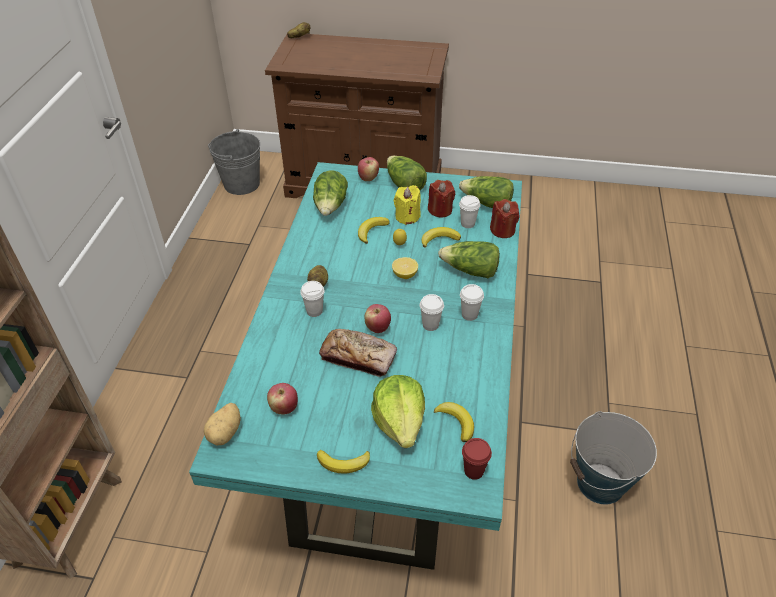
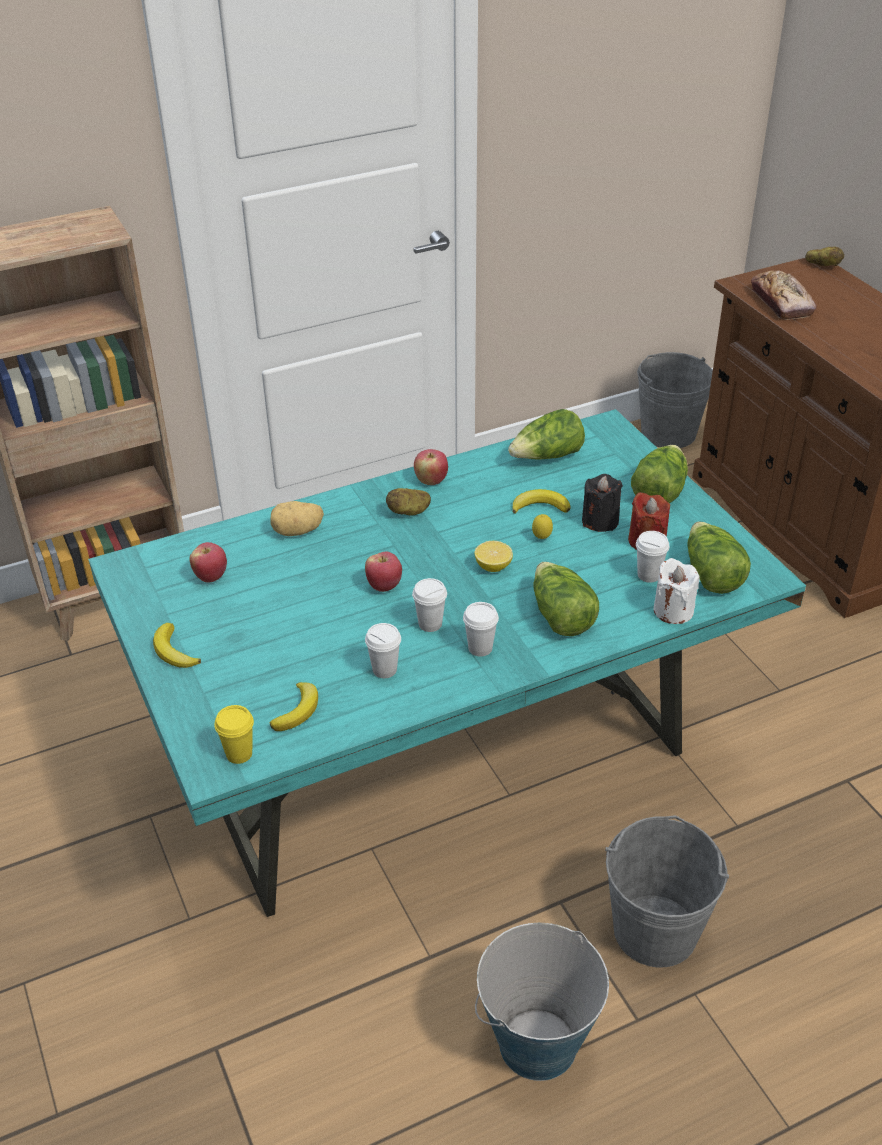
camera: 55 degrees right, 5 degrees down
(226, 433) = (149, 556): potato -> potato (297, 531)
(314, 311) = (364, 529): white cup -> white cup (384, 670)
(358, 357) = (326, 593): bread -> bread (781, 303)
(368, 178) = (634, 458): apple -> apple (431, 481)
(400, 421) = (261, 666): lettuce -> none
(407, 217) = (600, 521): yellow candle -> black candle
(439, 239) = (589, 565): banana -> none
(474, 471) = (239, 754): red cup -> yellow cup
(502, 230) = (673, 610): red candle -> white candle
(563, 395) = (655, 930): none -> grey bucket

